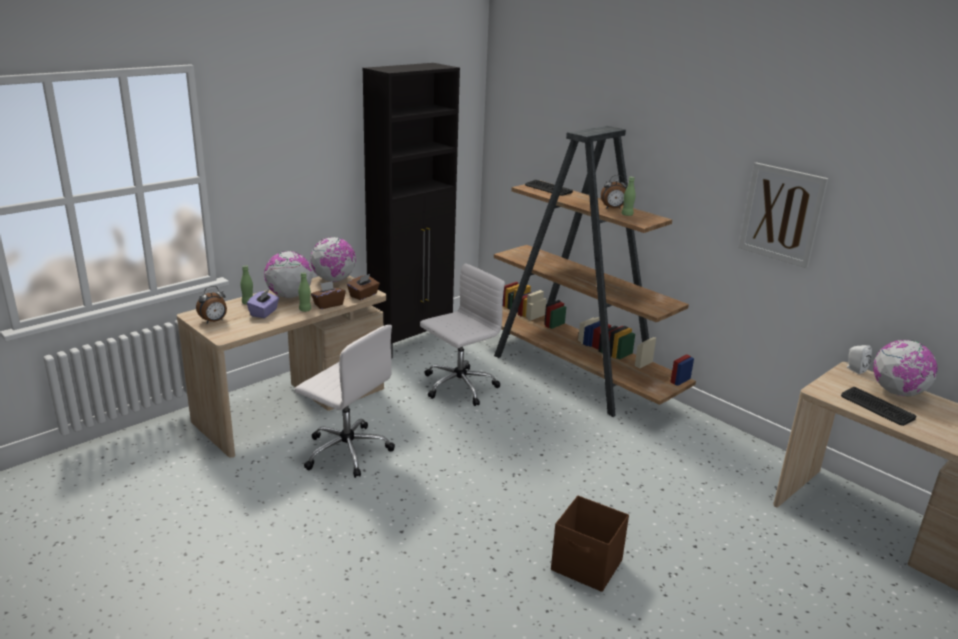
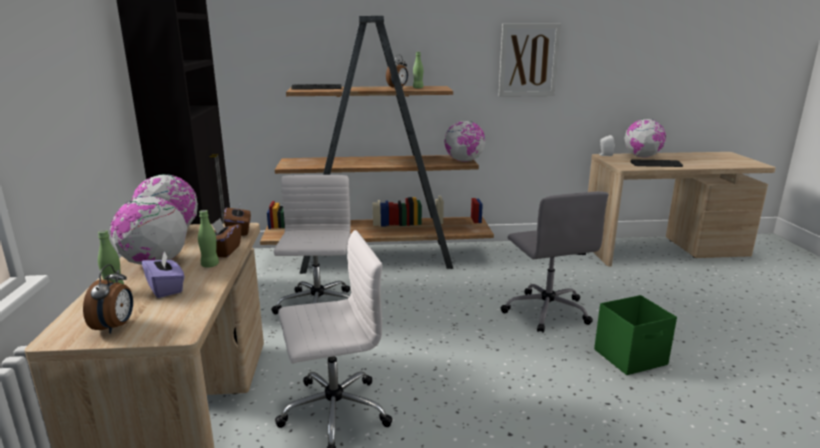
camera: 50 degrees left, 5 degrees down
(587, 566) = (631, 357): brown storage box -> green storage box
(607, 494) = (546, 311): none -> grey office chair
(657, 308) = (464, 161): none -> globe

